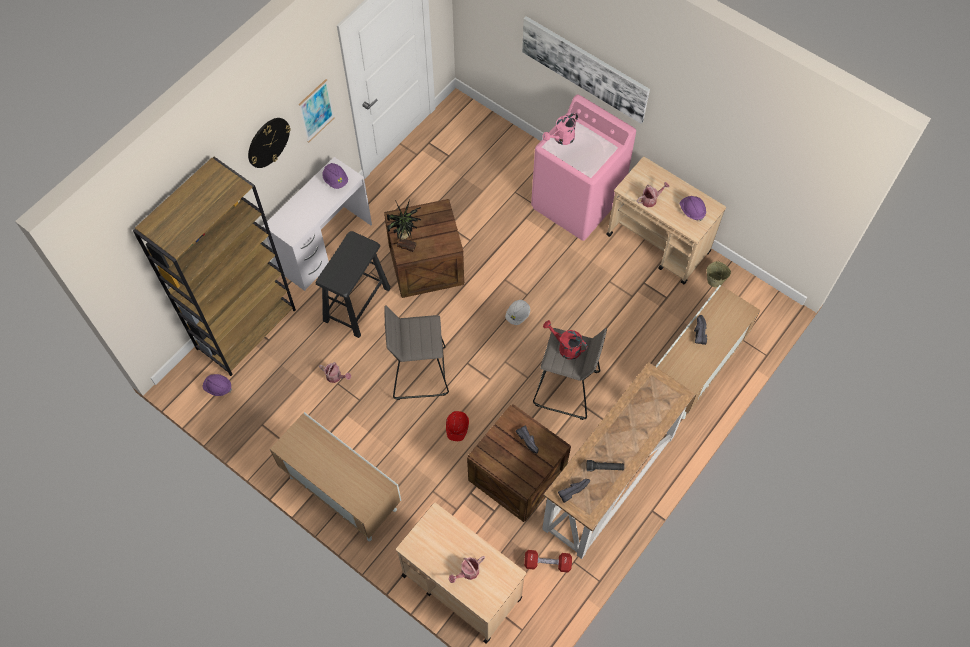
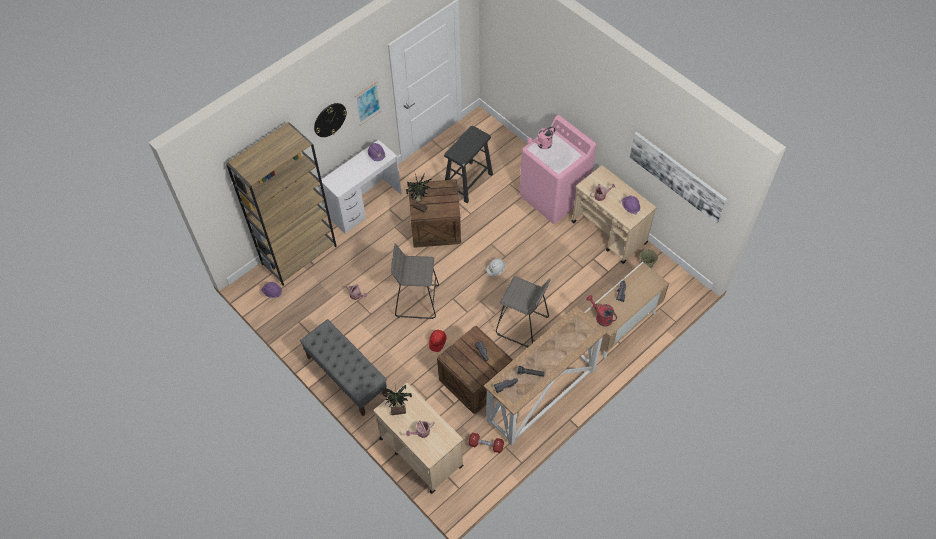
camera: 10 degrees right, 5 degrees down
(342, 493) = (346, 376): cabinet -> grey bench
(356, 304) = (380, 248): black stool -> black stool (468, 182)
(431, 546) = (398, 412): none -> potted plant
(565, 347) = (520, 290): red watering can -> red watering can (601, 317)
(584, 68) = (564, 96): picture -> picture (677, 176)

